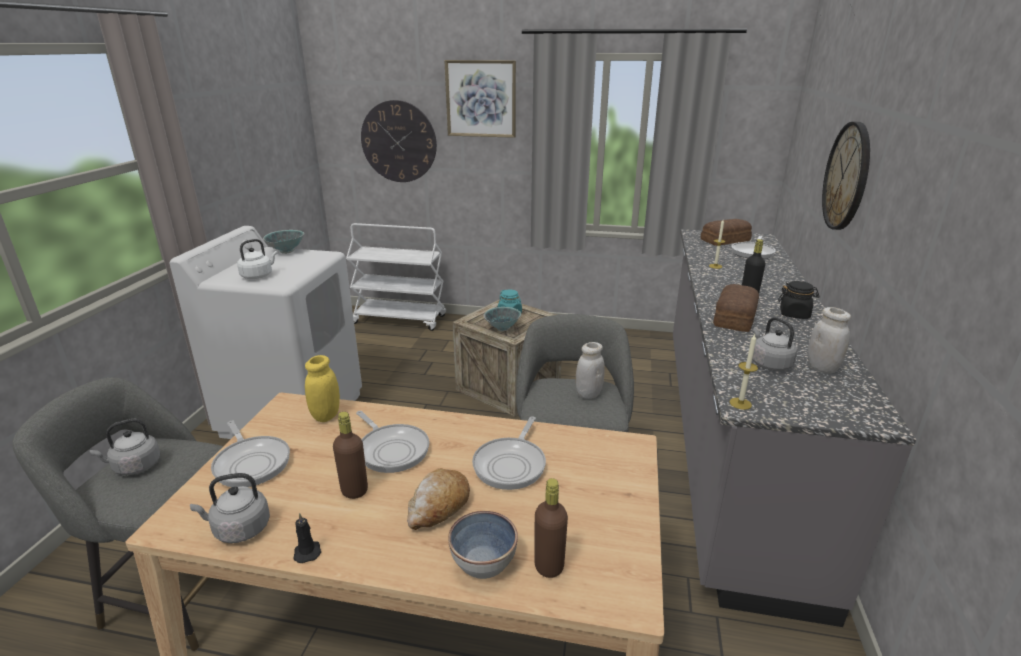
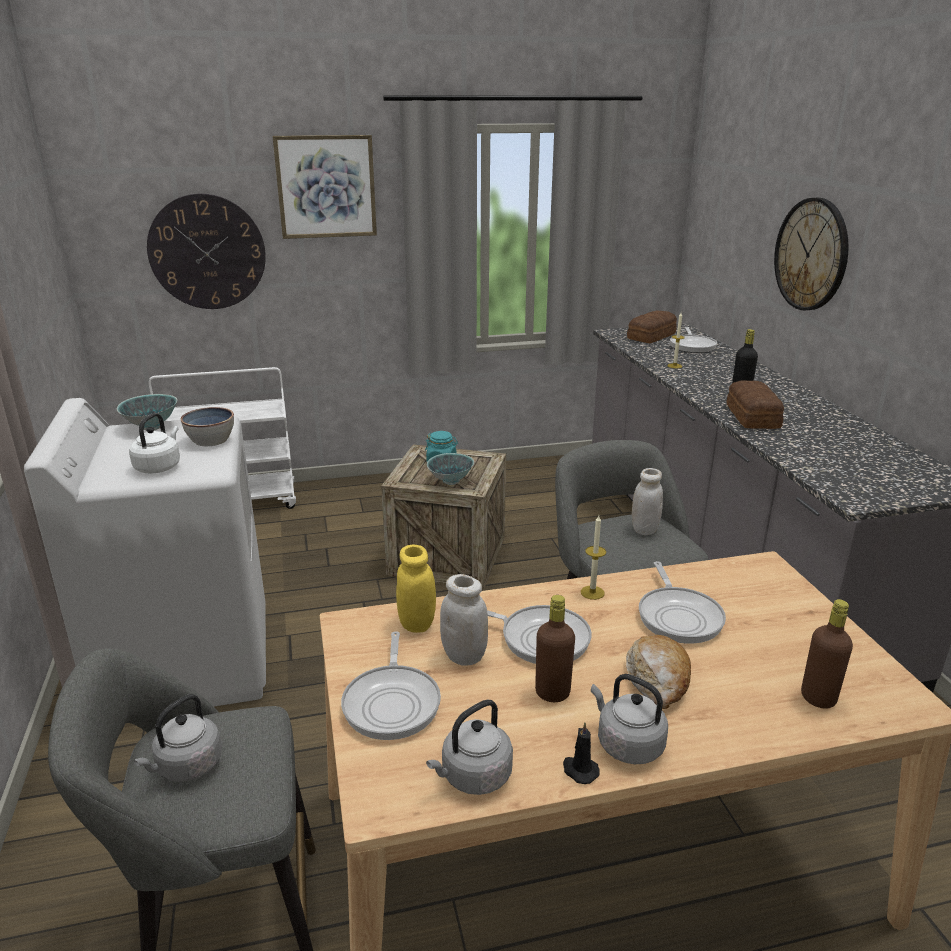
camera: 25 degrees left, 0 degrees up
(251, 463) = (392, 702): frying pan -> frying pan turned 60 degrees clockwise
(483, 562) = (760, 716): bowl -> bowl (211, 441)
(740, 403) = (849, 497): candle -> candle (592, 592)
(769, 364) = (830, 455): grey kettle -> grey kettle (626, 744)
(794, 314) = (797, 403): black jar -> none
(822, 368) = (874, 450): white jar -> white jar (464, 656)

